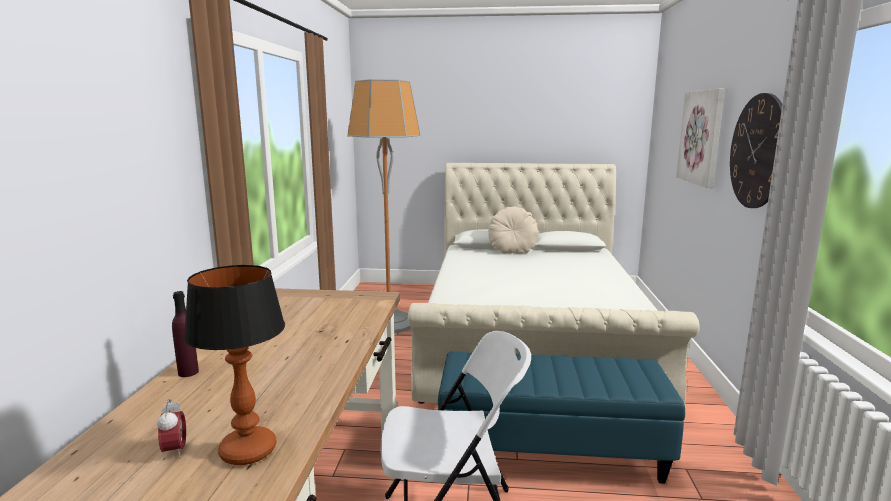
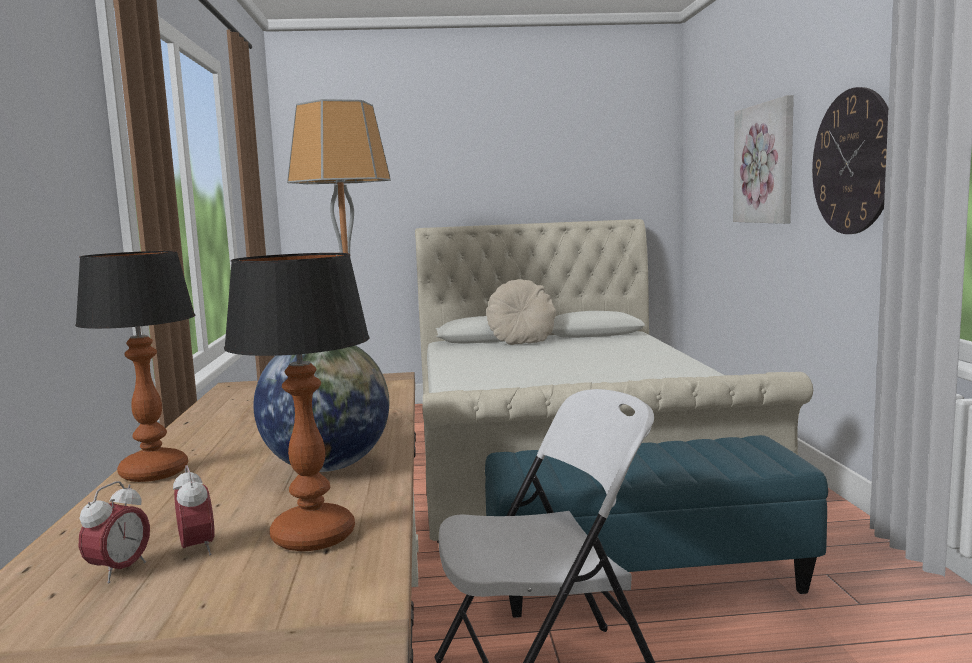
camera: 10 degrees left, 5 degrees down
(122, 464) = (119, 571): none -> alarm clock
(188, 372) = (153, 472): purple bottle -> table lamp
(292, 384) = (327, 467): none -> globe

